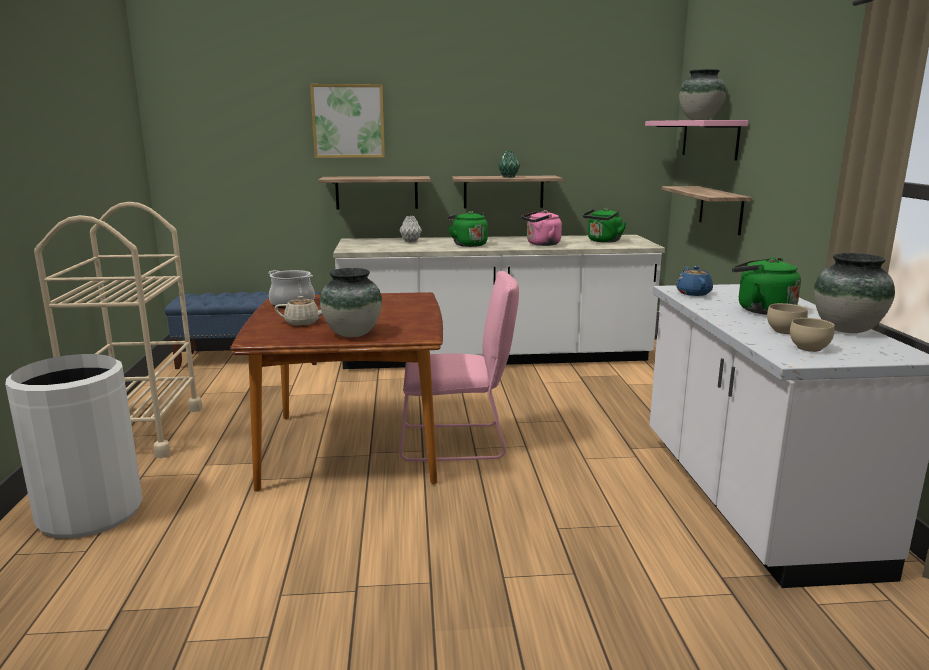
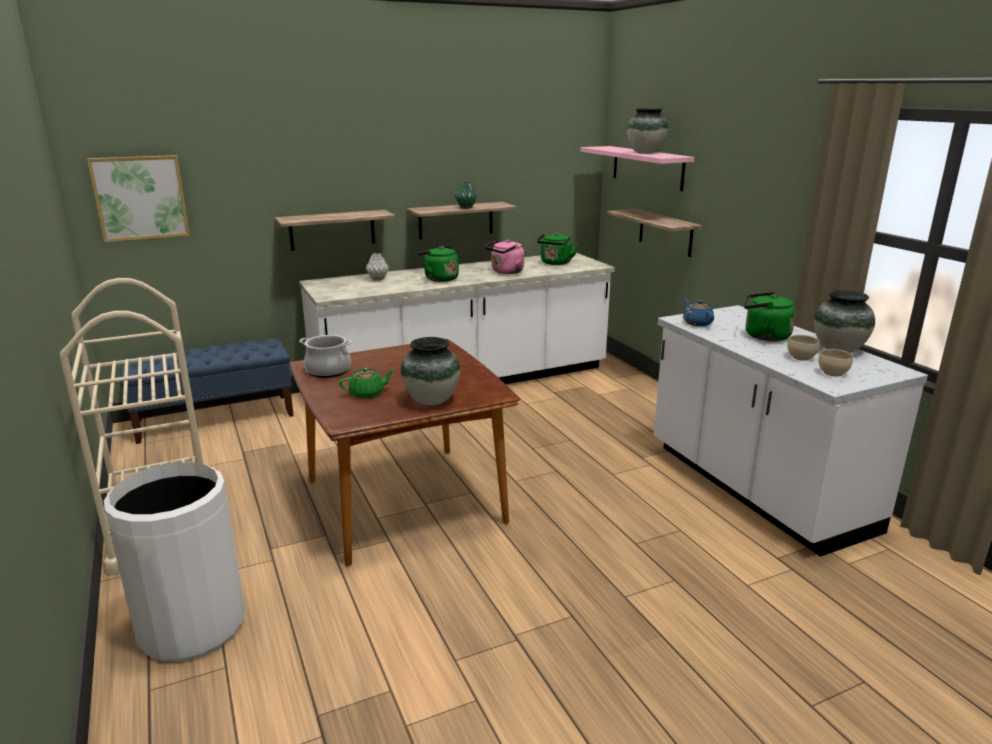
camera: 20 degrees left, 5 degrees up
(303, 323) = (367, 393): beige teapot -> green teapot
(348, 121) = (299, 157): picture -> picture (140, 198)
(458, 442) = (496, 478): pink chair -> none

